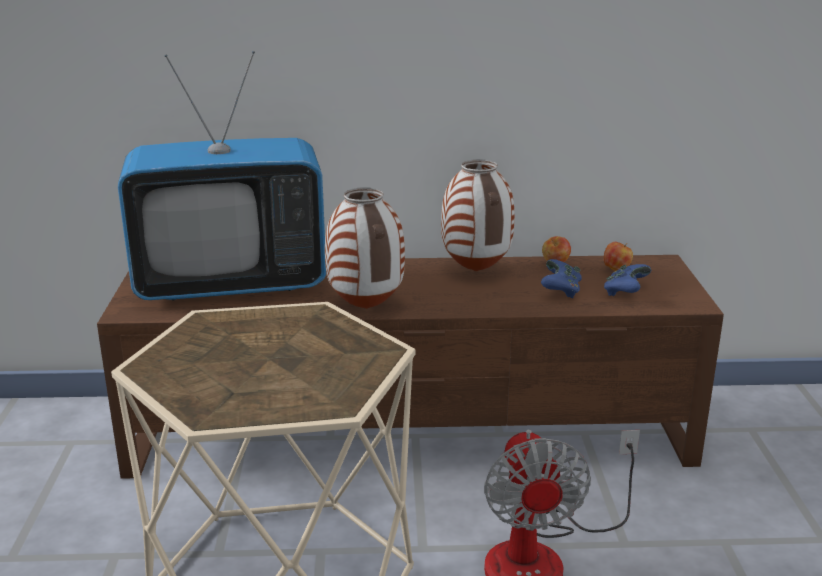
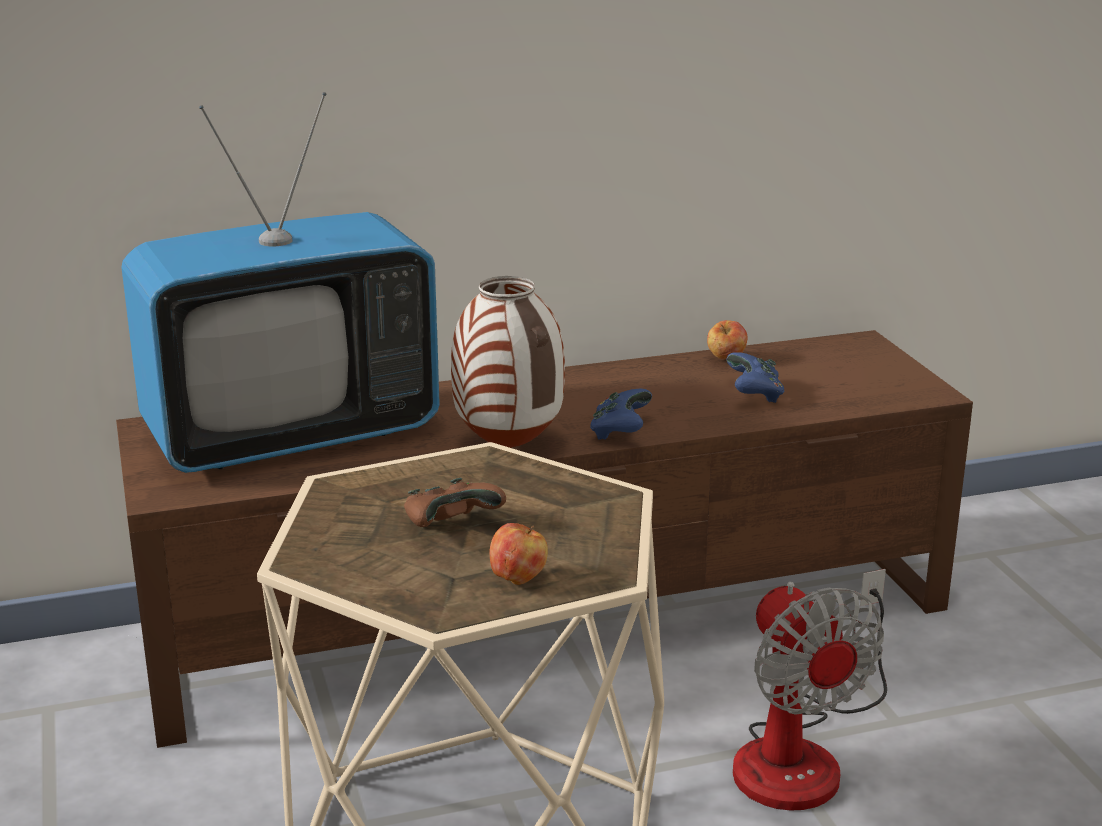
camera: 15 degrees left, 0 degrees up
(257, 356) = (451, 526): none -> brown game controller
(477, 271) = (628, 380): vase -> none
(616, 269) = (809, 358): apple -> apple (518, 578)
(625, 292) = (837, 387): blue game controller -> blue game controller (620, 432)

